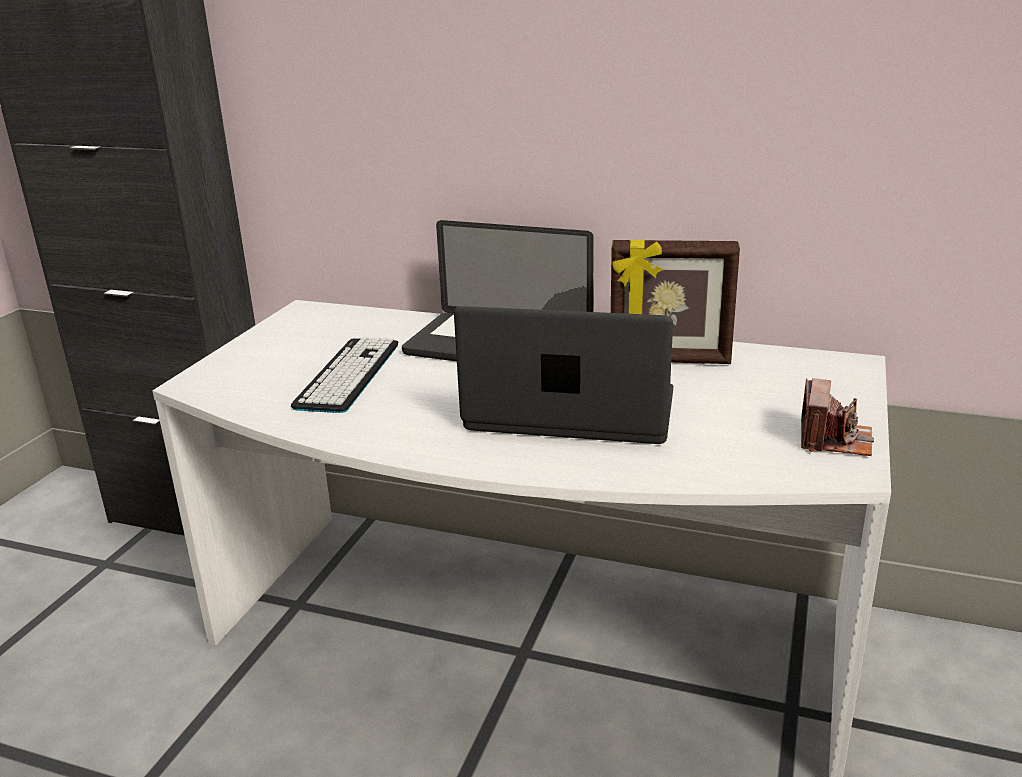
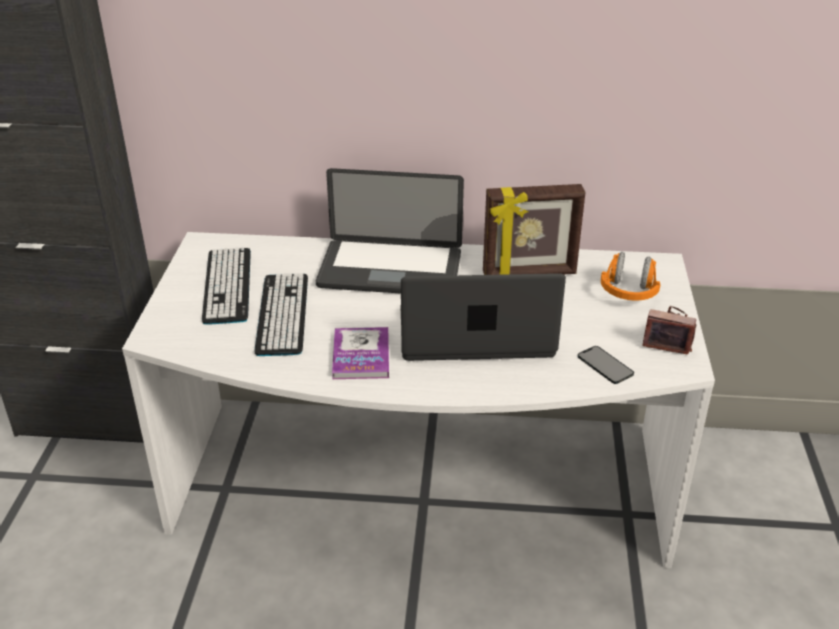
camera: 15 degrees left, 10 degrees up
(305, 346) = (227, 286): none -> keyboard
(415, 420) = (361, 355): none -> book
(732, 459) = (605, 365): none -> phone
(796, 388) = (629, 292): none -> orange headphones
(834, 440) = (667, 339): camera -> camera turned 75 degrees counterclockwise

